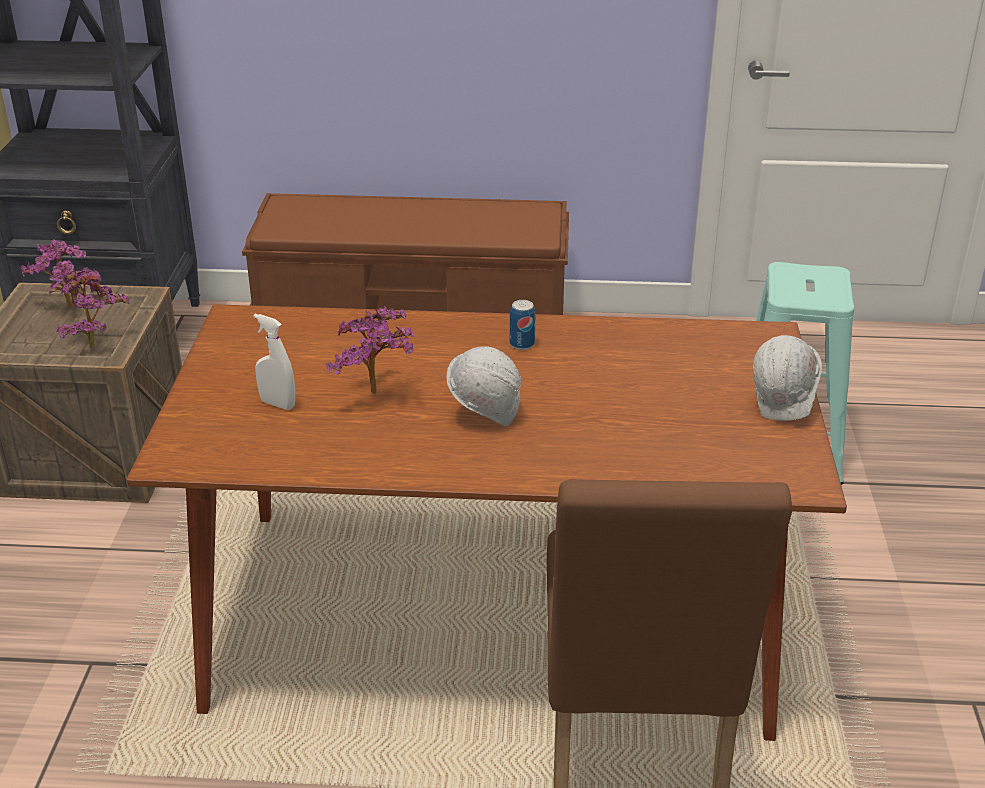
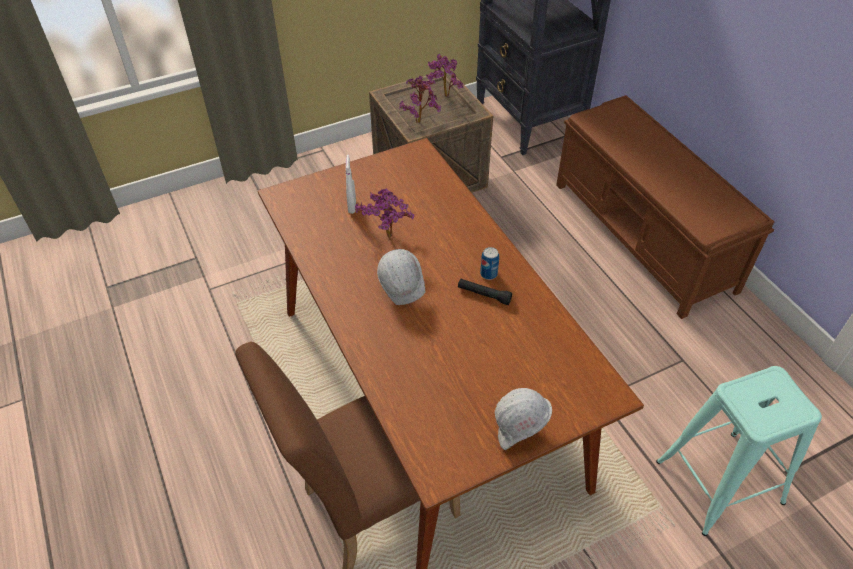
camera: 60 degrees right, 15 degrees up
(553, 359) = (484, 295): none -> black flashlight

